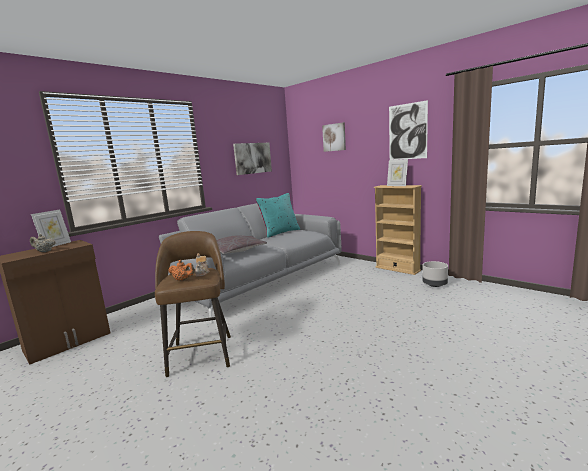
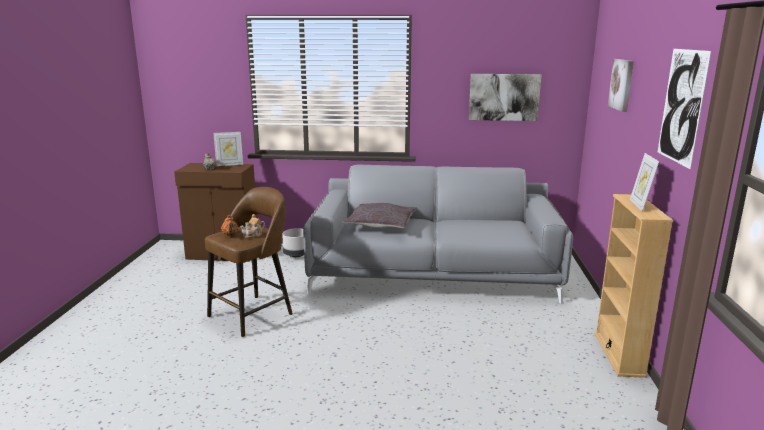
camera: 50 degrees right, 5 degrees up
(280, 232) = (484, 219): turquoise pillow -> none
(434, 285) = (603, 406): grey planter -> grey planter (297, 255)

